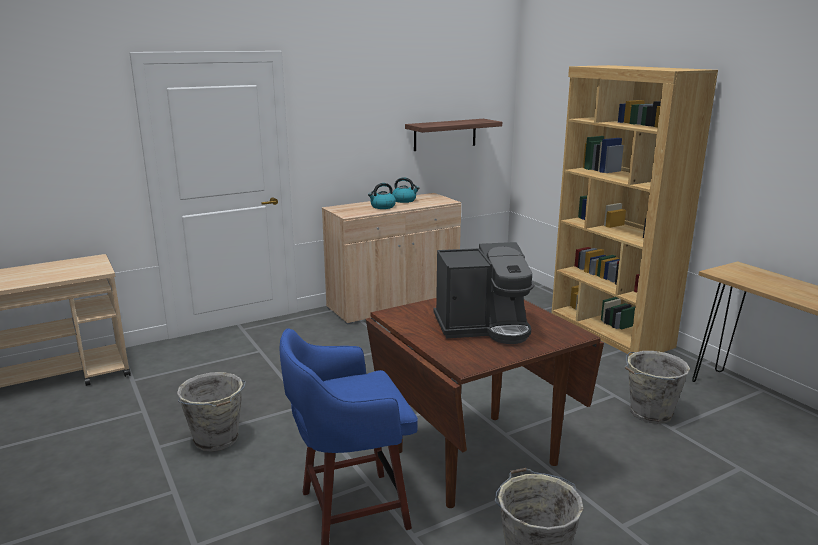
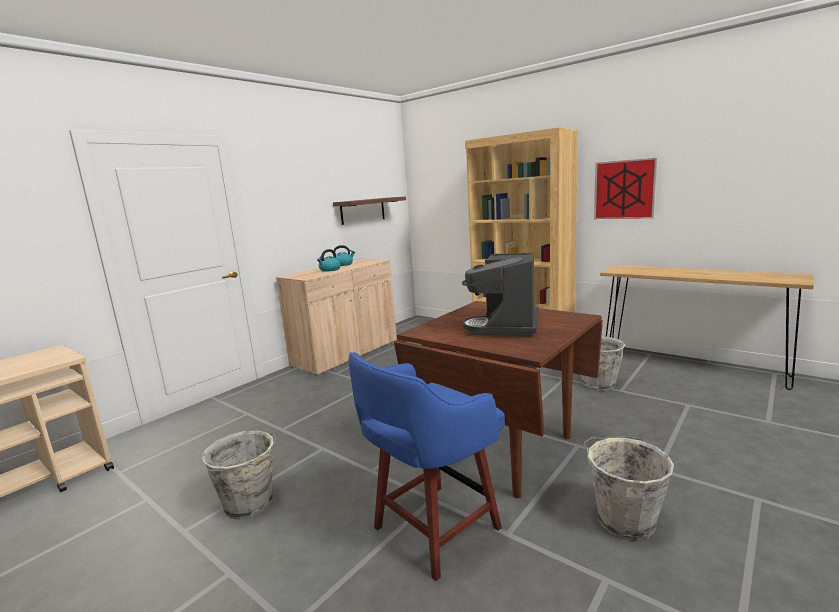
camera: 20 degrees left, 5 degrees down
(483, 327) = (507, 326): coffee machine -> coffee machine turned 135 degrees clockwise
(765, 163) = (624, 189): none -> picture

